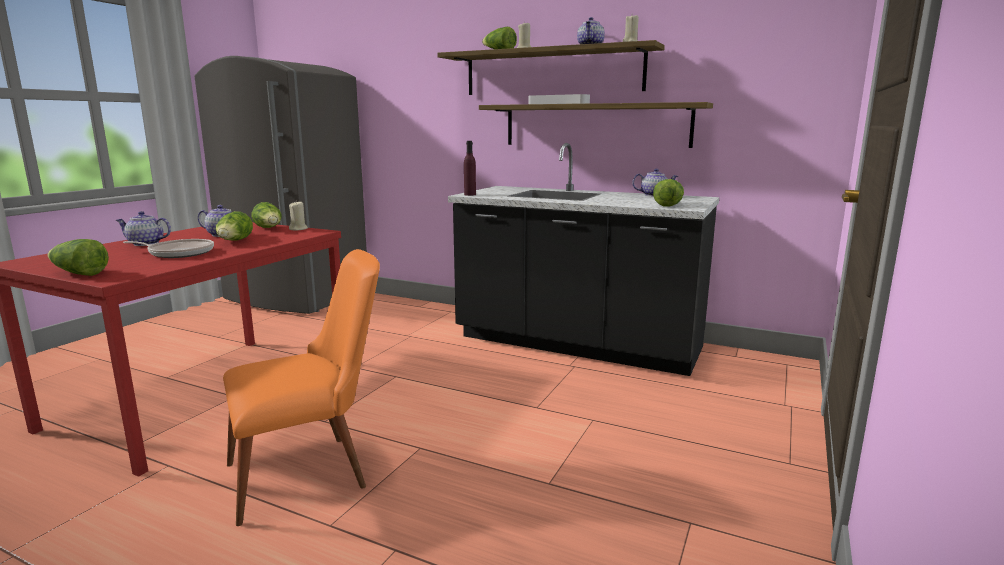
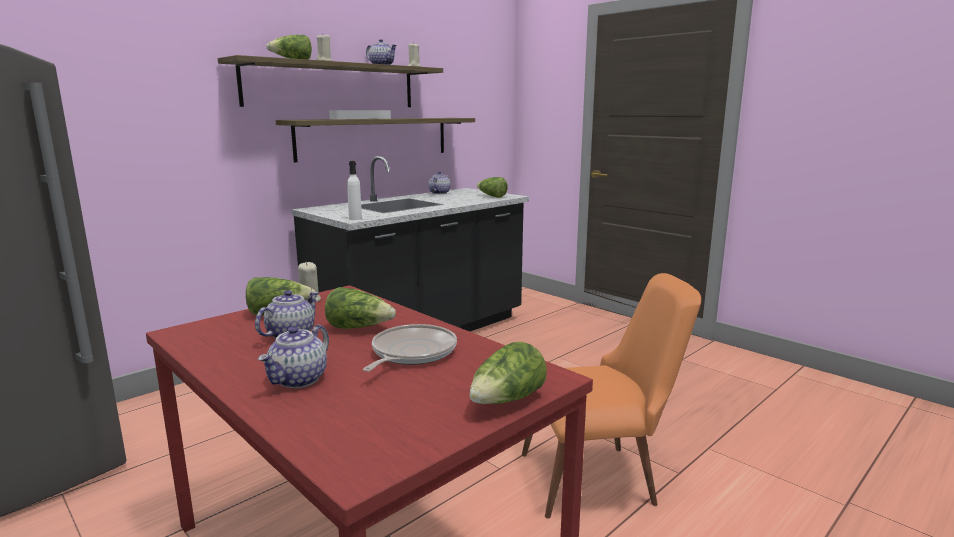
camera: 70 degrees left, 0 degrees up
(311, 473) = (600, 479): orange chair -> orange chair turned 90 degrees clockwise
(470, 194) = (355, 218): purple bottle -> white bottle

